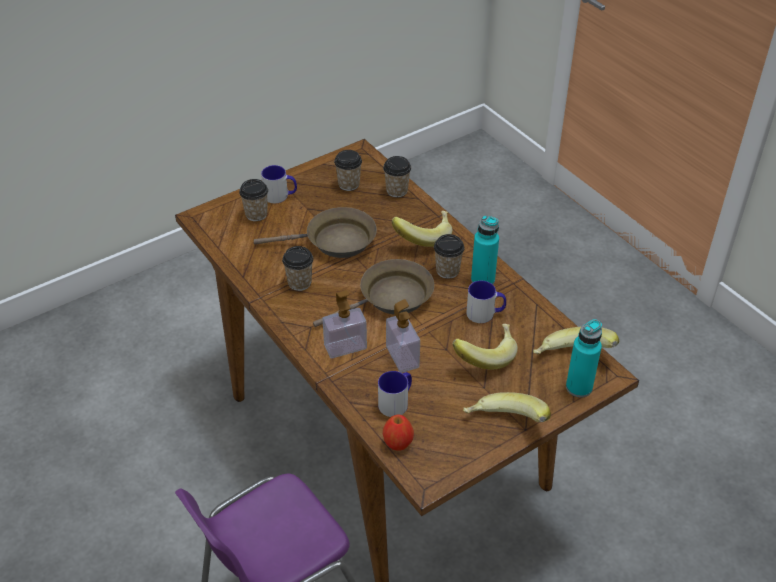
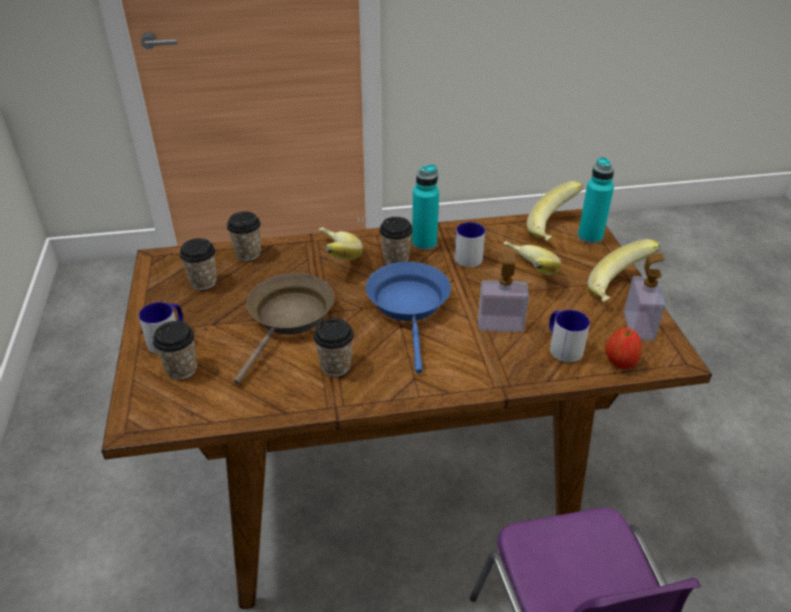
camera: 65 degrees left, 5 degrees down
(345, 347) = (463, 360): soap dispenser -> soap dispenser (638, 326)
(390, 298) = (409, 306): brown frying pan -> blue frying pan

